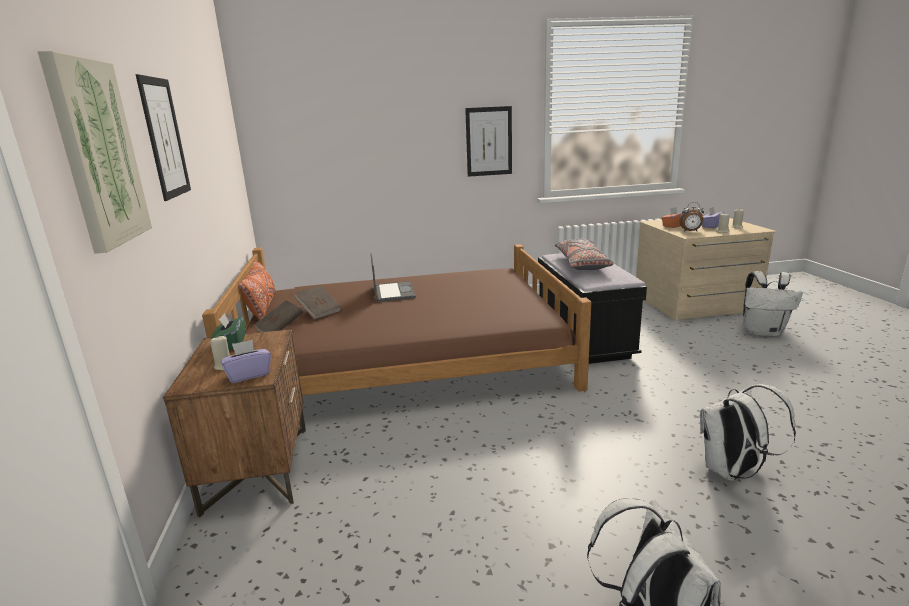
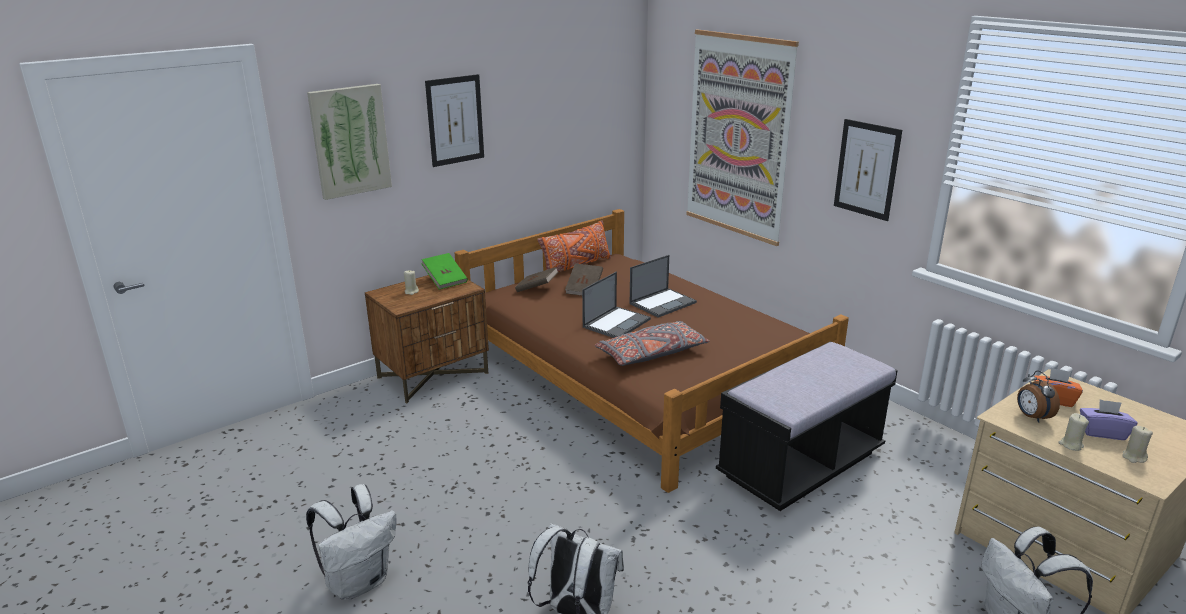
camera: 60 degrees right, 5 degrees up
(231, 344) = (445, 280): green tissue box -> green book
(248, 375) = (403, 303): purple tissue box -> none
(364, 147) = (737, 136): none -> picture
(403, 312) = (617, 323): none -> laptop
(582, 264) = (814, 371): grey pillow -> grey pillow (651, 354)

